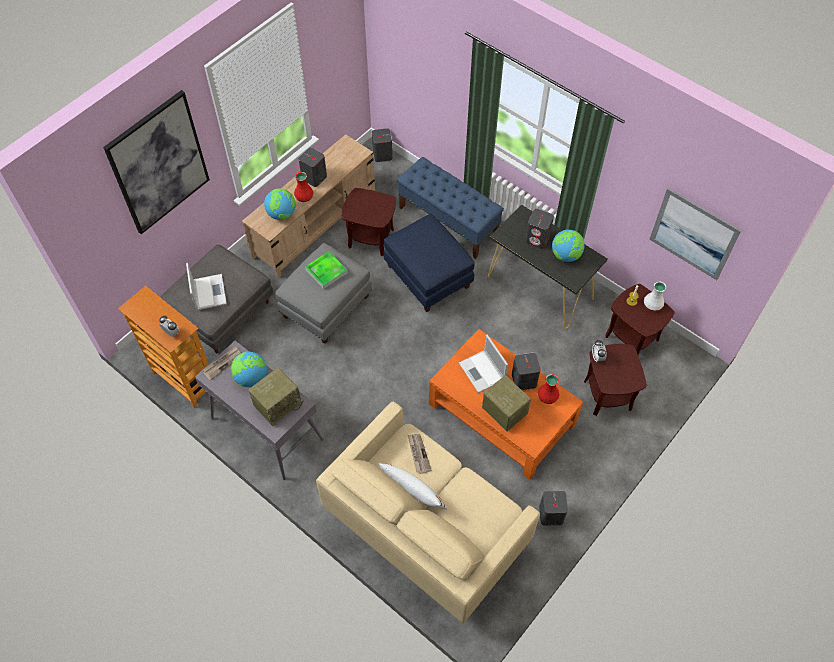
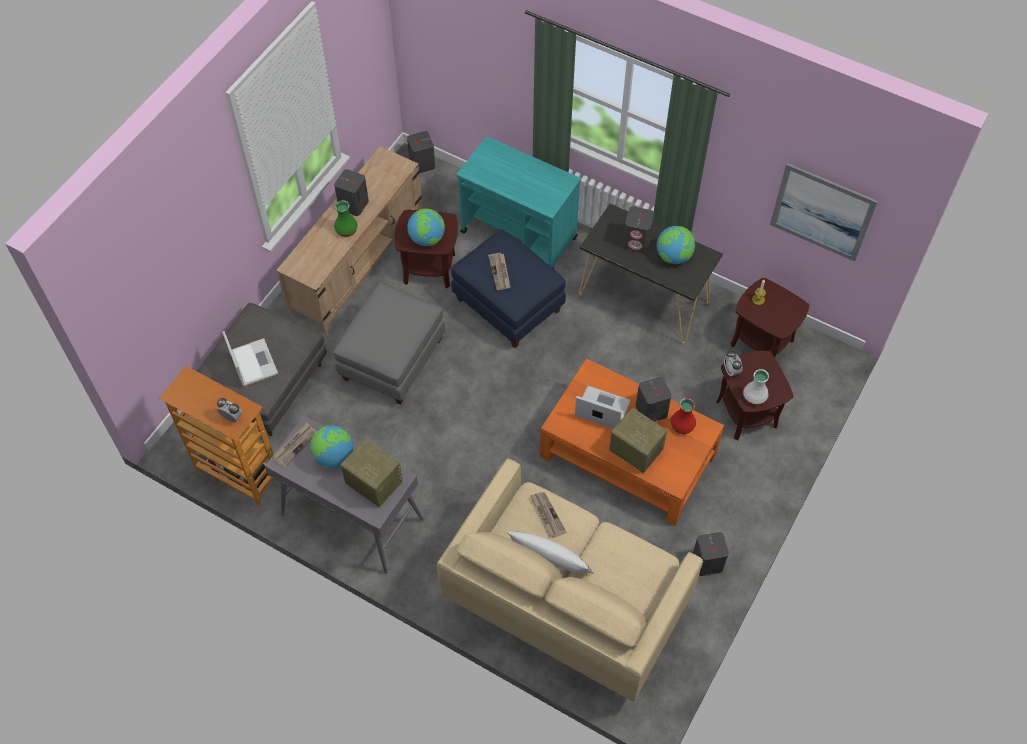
camera: 10 degrees left, 0 degrees up
(159, 163) = (183, 216): picture -> none
(278, 404) = (372, 483): radio -> radio turned 90 degrees counterclockwise
(282, 214) = (324, 255): globe -> globe (427, 239)
(304, 197) = (346, 230): red vase -> green vase
(326, 271) = (391, 316): tray -> none
(421, 248) = (500, 272): none -> newspaper
(448, 222) = (519, 235): blue bench -> turquoise cart
(482, 372) = (601, 408): laptop -> laptop turned 150 degrees clockwise
(652, 305) = (782, 300): white vase -> white vase (754, 397)

